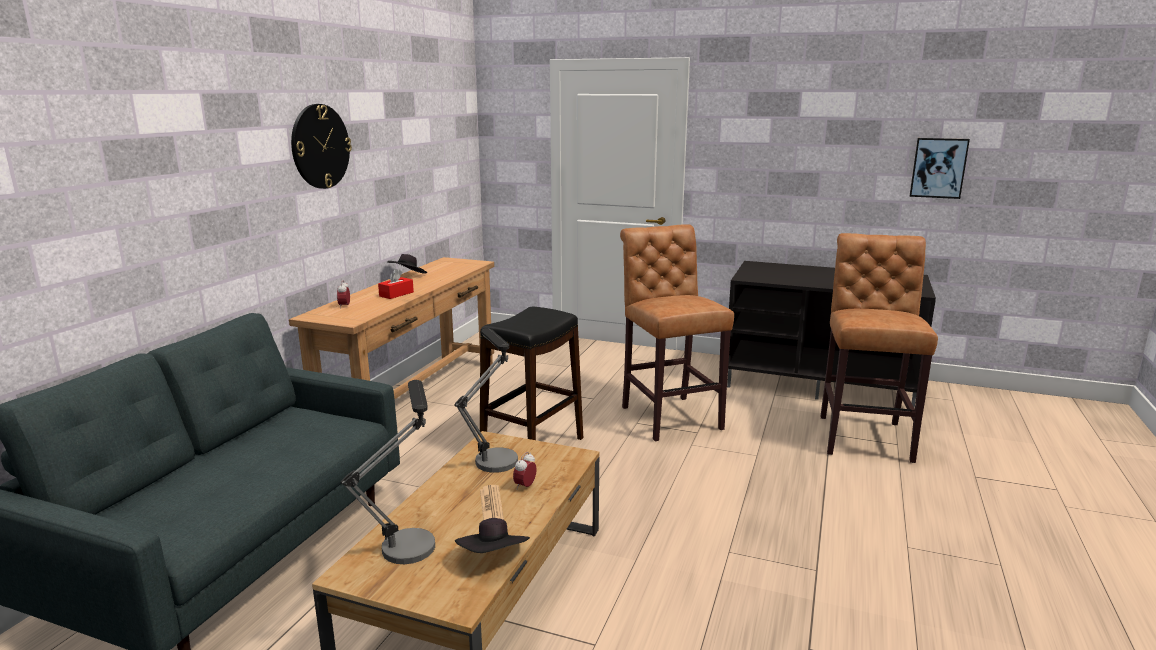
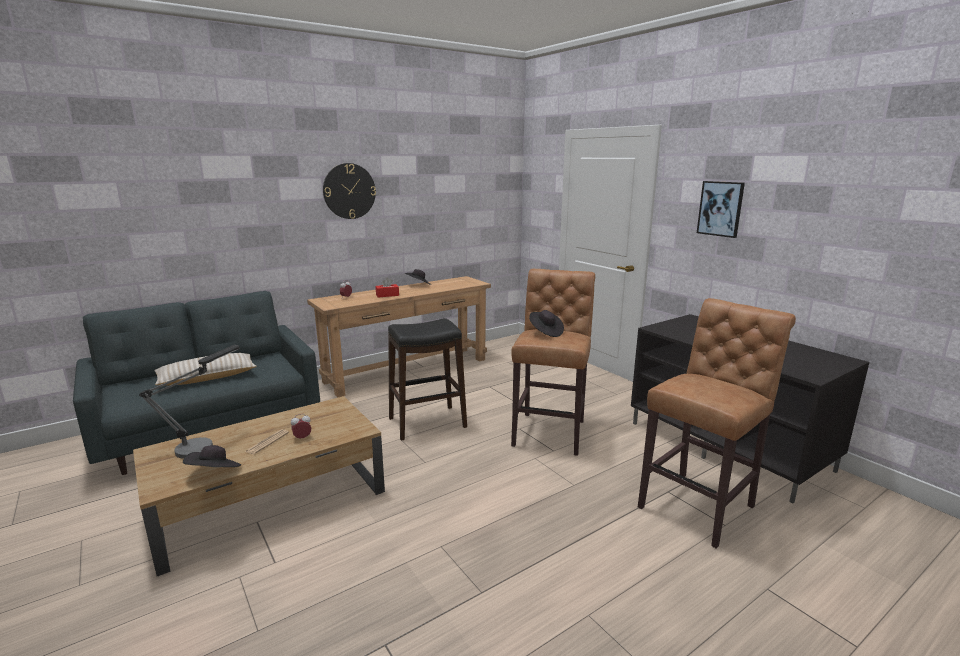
camera: 35 degrees right, 0 degrees up
(249, 465) = (207, 378): none -> beige pillow
(494, 455) = (322, 413): table lamp -> none
(670, 299) = (545, 332): none -> black hat
(938, 168) = (894, 243): picture -> picture (720, 208)

